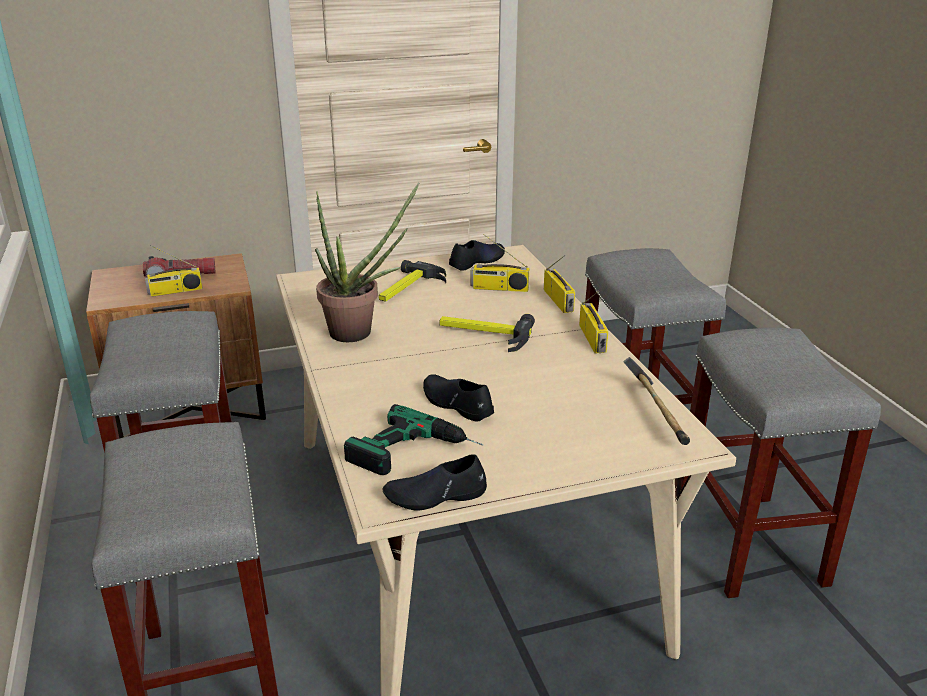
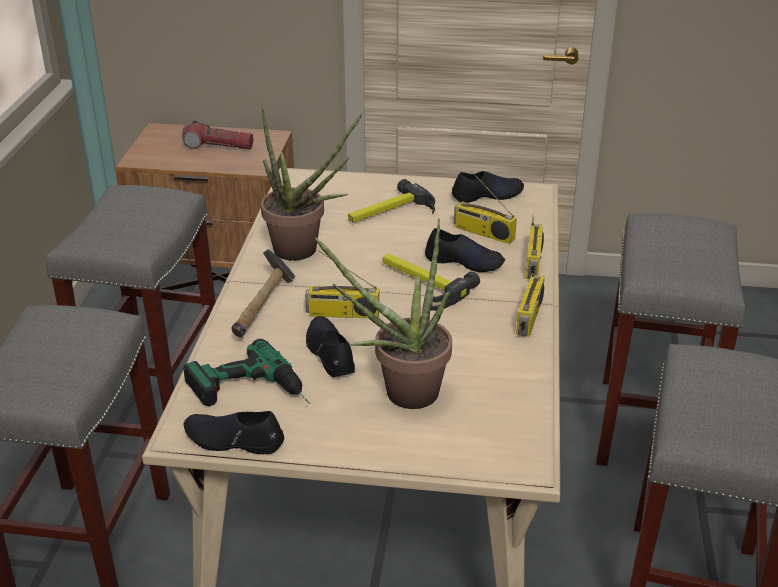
camera: 25 degrees right, 5 degrees up
(175, 291) = (202, 162): radio -> radio (342, 314)
(504, 311) = (464, 261): none -> black shoe
(546, 419) = (400, 394): none -> potted plant
(657, 414) = (517, 422): hammer -> hammer (263, 307)

